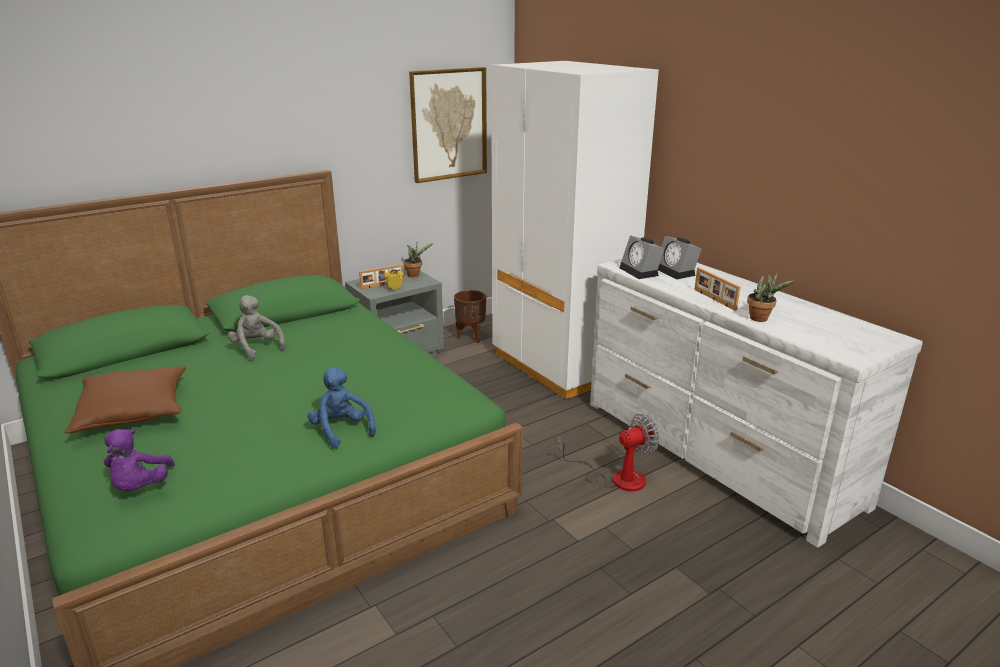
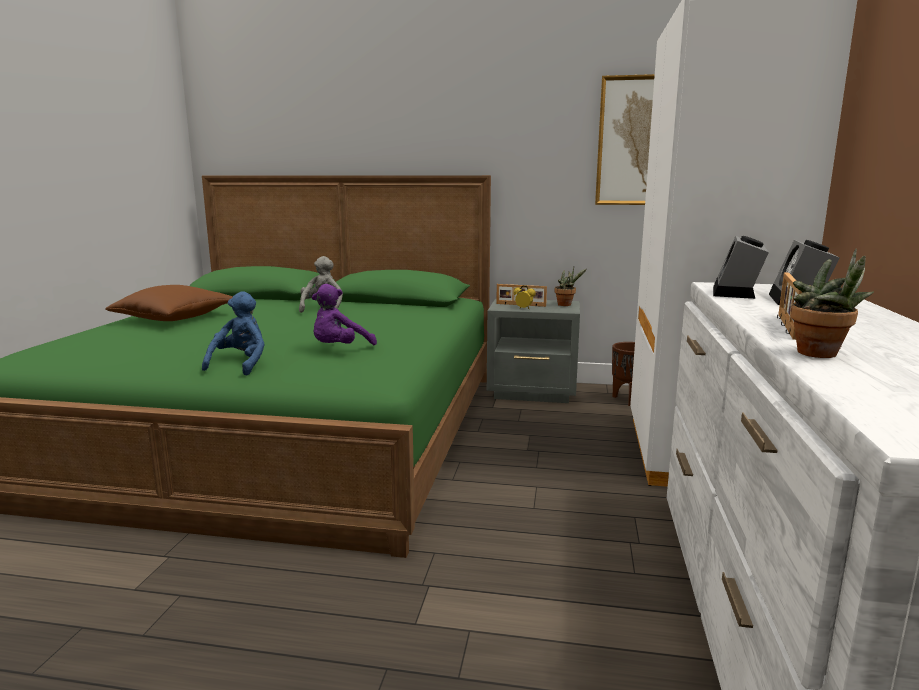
camera: 45 degrees right, 10 degrees down
(140, 487) = (70, 348): purple plush toy -> purple plush toy (340, 349)
(616, 478) = (577, 589): fan -> none

